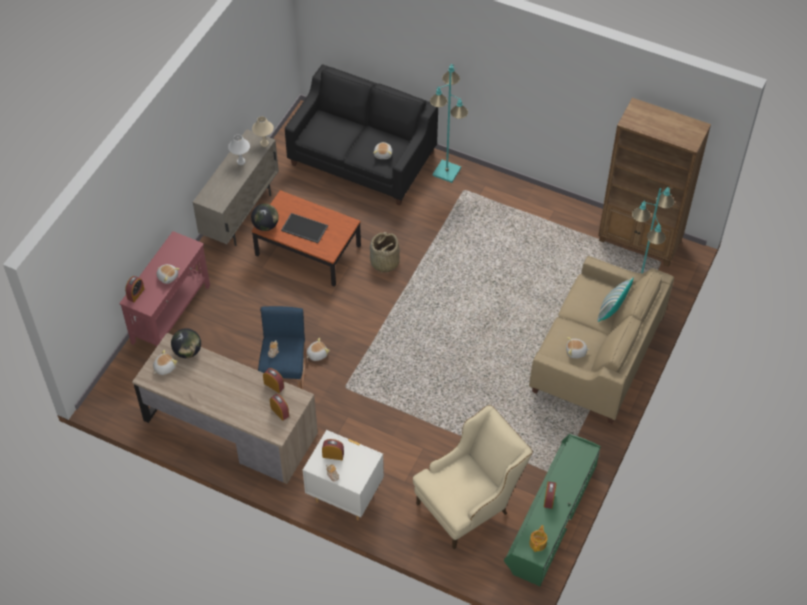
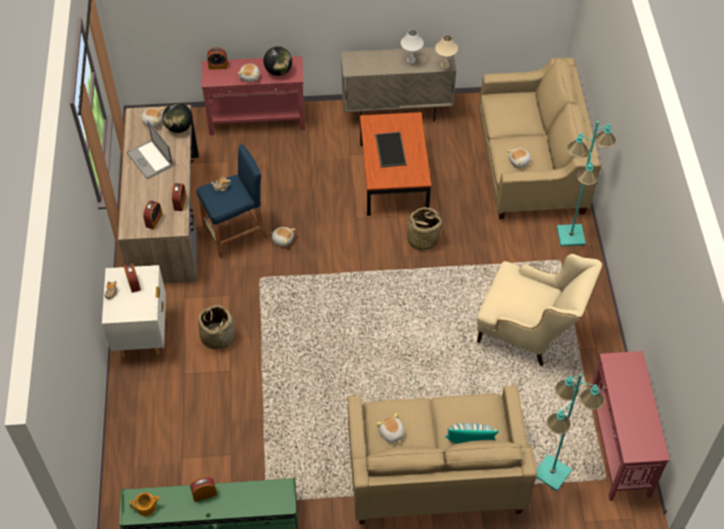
camera: 60 degrees right, 0 degrees up
(208, 387) = (150, 159): none -> laptop
(265, 225) = (372, 122): globe -> globe (278, 71)
(362, 159) = (531, 165): black sofa -> beige sofa
(383, 442) = (217, 336): none -> basket
(469, 503) = (189, 438): beige armchair -> beige armchair (530, 333)
(640, 241) = (618, 446): brown bookcase -> red console table

